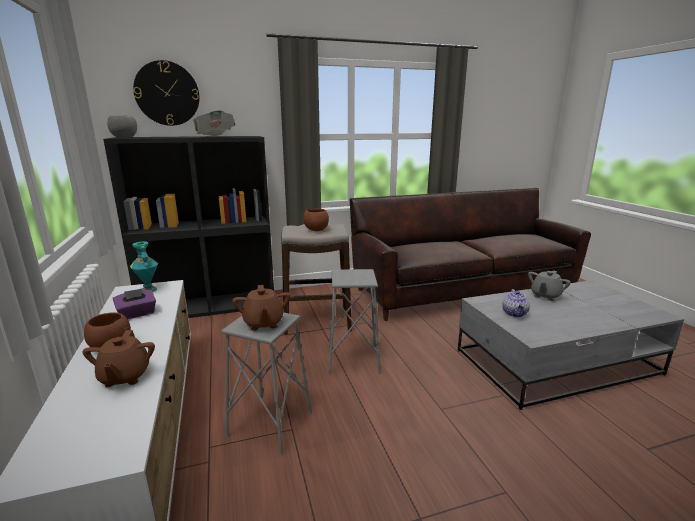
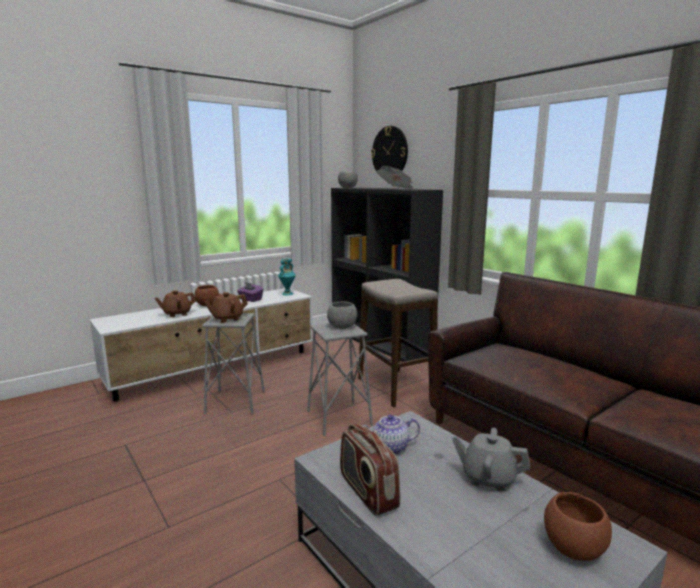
camera: 70 degrees right, 5 degrees down
(316, 230) = (398, 287): brown bowl -> brown bowl (573, 549)
(350, 274) = (342, 327): none -> grey bowl
(568, 329) = (367, 492): none -> radio

